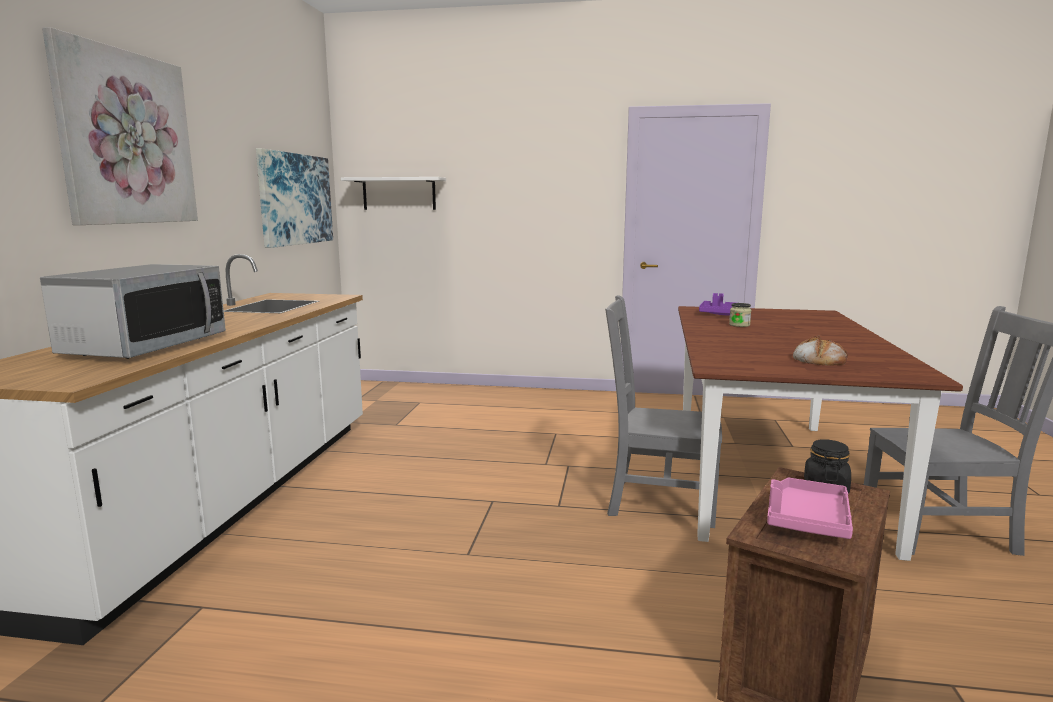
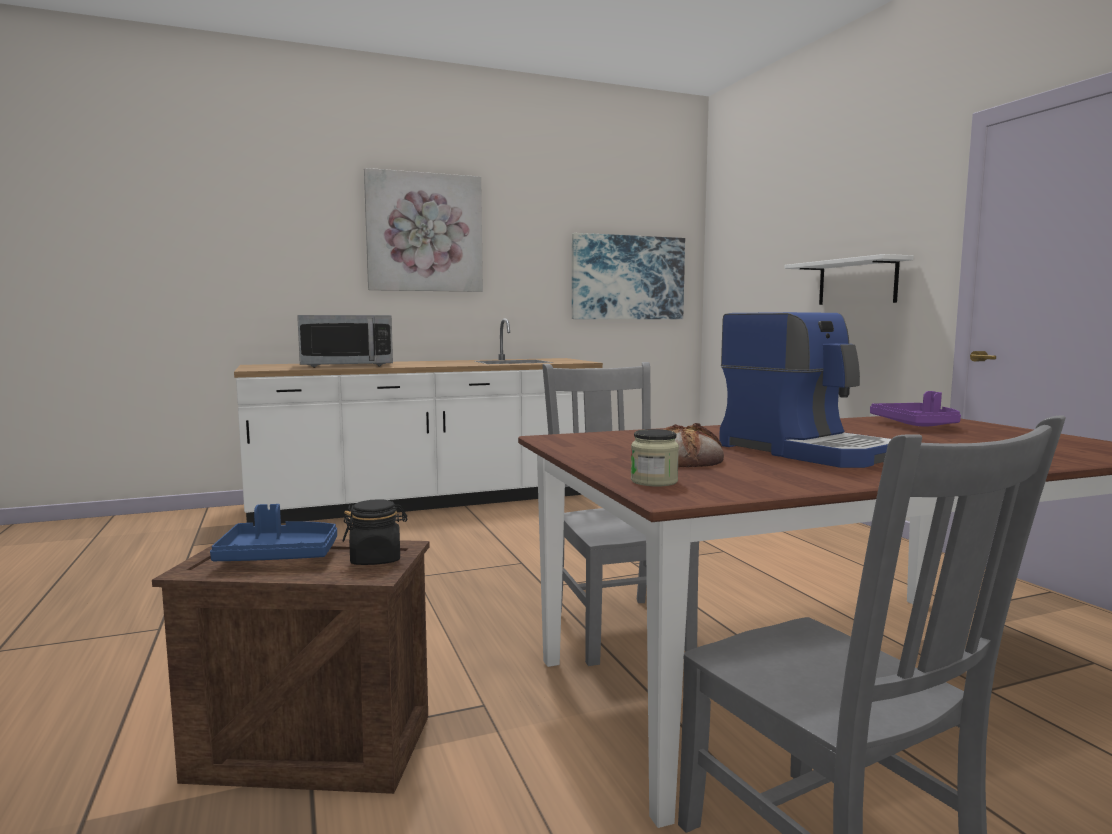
camera: 60 degrees right, 5 degrees down
(399, 194) = (743, 269): white shelf -> white shelf (857, 282)
(739, 325) = (851, 432): jar -> jar (654, 481)
(801, 341) = (805, 451): none -> coffee machine
(807, 519) = (278, 556): pink tray -> blue tray

